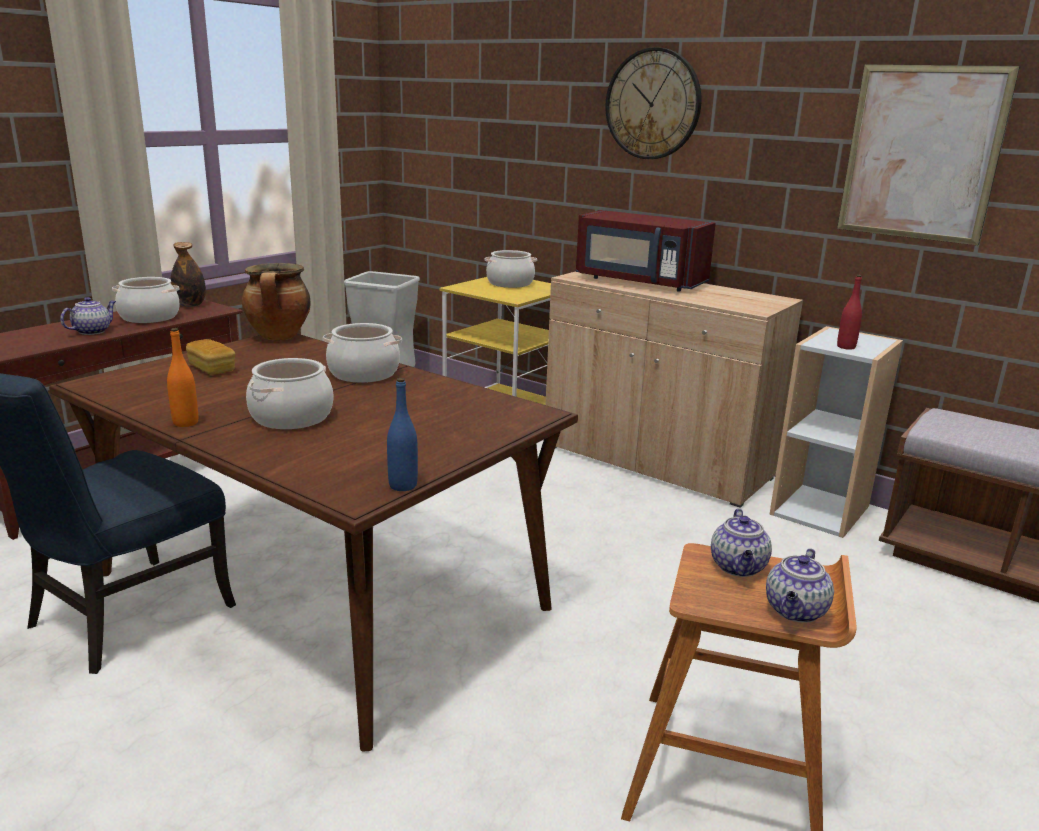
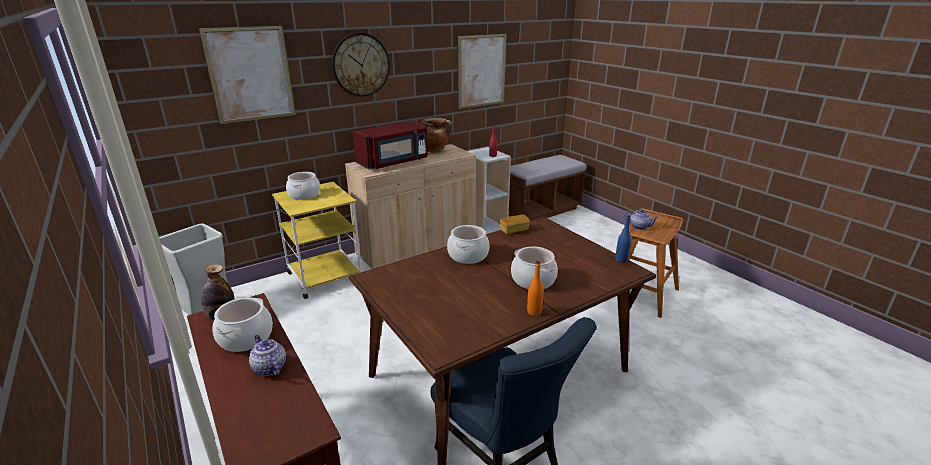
camera: 70 degrees left, 5 degrees up
(212, 369) = (433, 303): bread -> bread (514, 230)
(279, 337) = (373, 277): cooking pot -> cooking pot (435, 151)
(509, 99) = (250, 74): none -> picture
(796, 611) = (667, 225): teapot -> none

